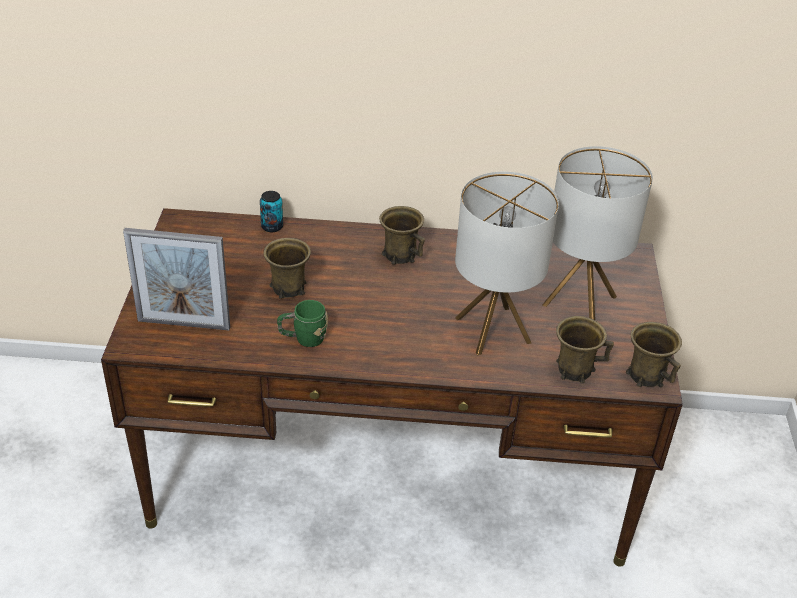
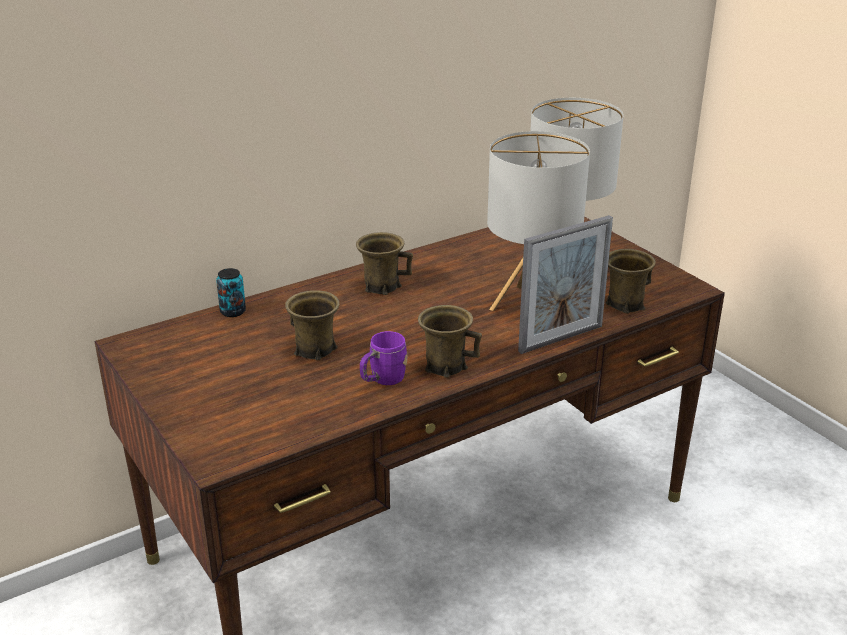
camera: 35 degrees left, 10 degrees down
(184, 324) = (250, 420): picture frame -> picture frame (560, 338)
(303, 339) = (382, 380): green mug -> purple mug
(647, 375) = (677, 285): brown mug -> brown mug (445, 365)

